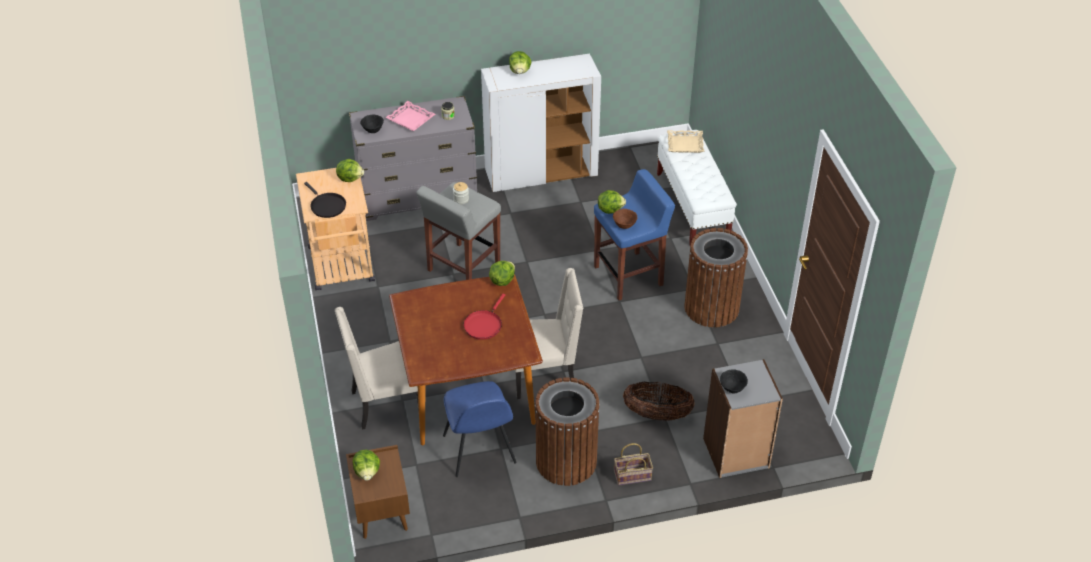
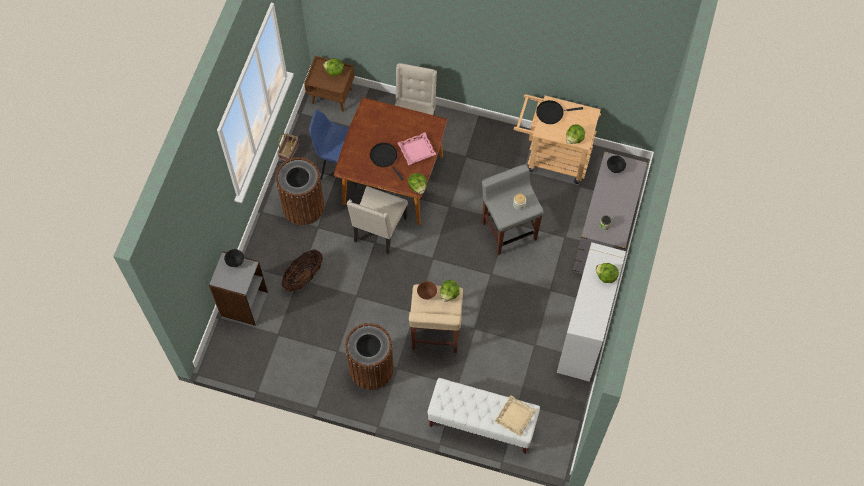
camera: 120 degrees right, 20 degrees up
(410, 119) = (614, 198): pink tray -> pink tray (416, 150)
(484, 325) = (385, 157): red frying pan -> black frying pan
(629, 276) = (435, 333): blue stool -> beige stool
(633, 475) = (268, 236): basket -> basket (289, 152)

